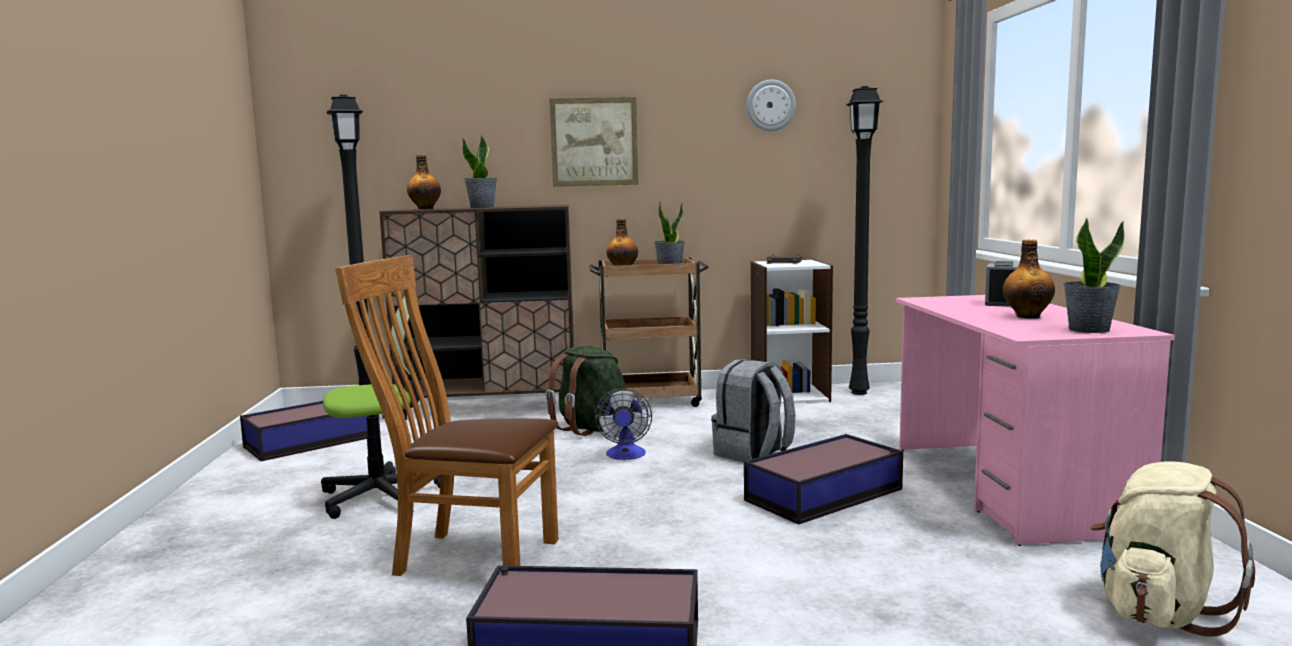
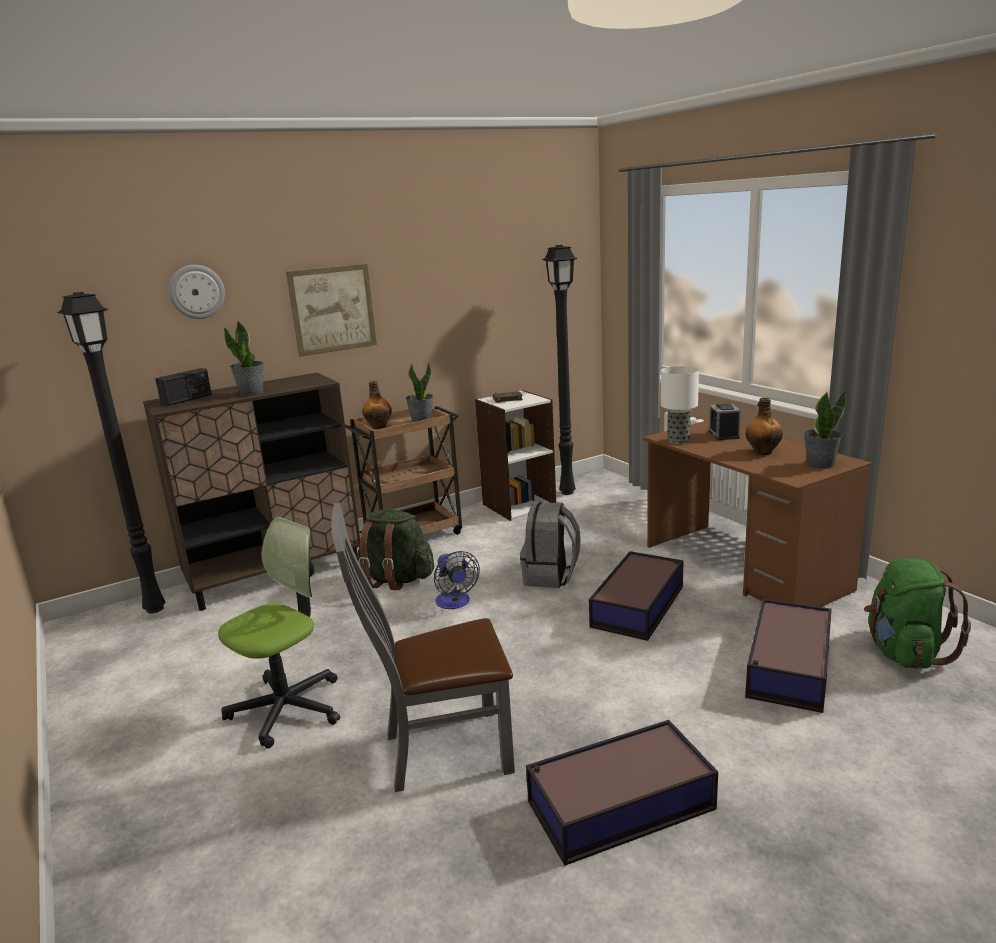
camera: 25 degrees left, 10 degrees up
(310, 441) = (132, 660): storage box -> storage box (788, 667)
(425, 208) = (187, 400): bottle -> radio
(467, 557) = (439, 751): brown chair -> grey chair
(770, 105) = (479, 262): wall clock -> wall clock (196, 292)
(933, 302) = (678, 441): none -> table lamp
(1007, 487) = (743, 568): pink desk -> brown desk
(1158, 612) = (904, 653): beige backpack -> green backpack

